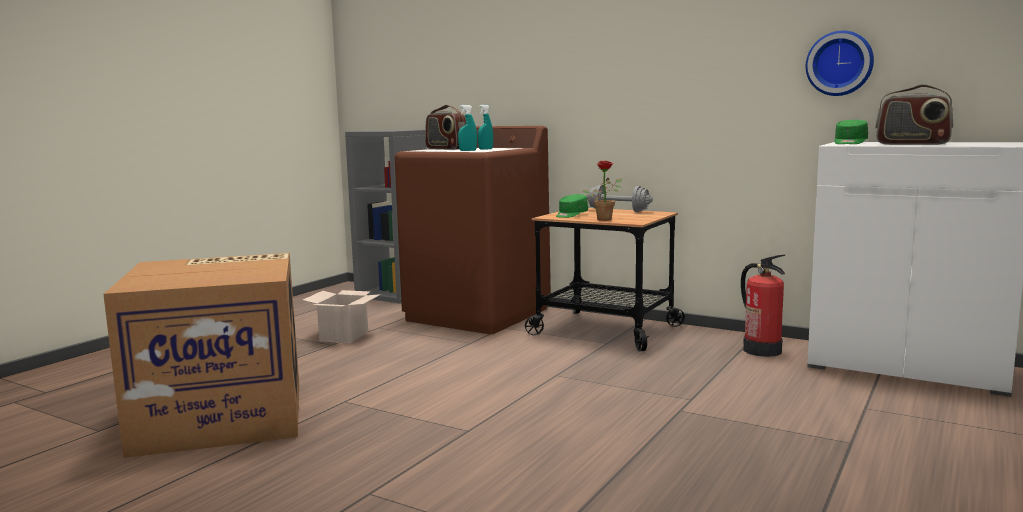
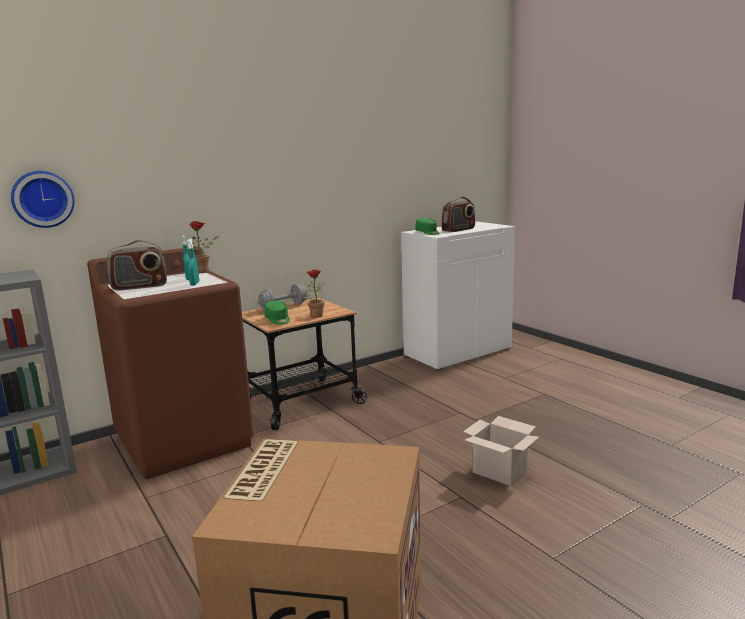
camera: 65 degrees left, 5 degrees up
(344, 337) = (149, 523): cardboard box -> cardboard box (501, 471)
(520, 148) = (204, 271): none -> potted plant
(761, 350) = (397, 372): fire extinguisher -> none
(839, 63) = (397, 182): wall clock -> wall clock (42, 199)

